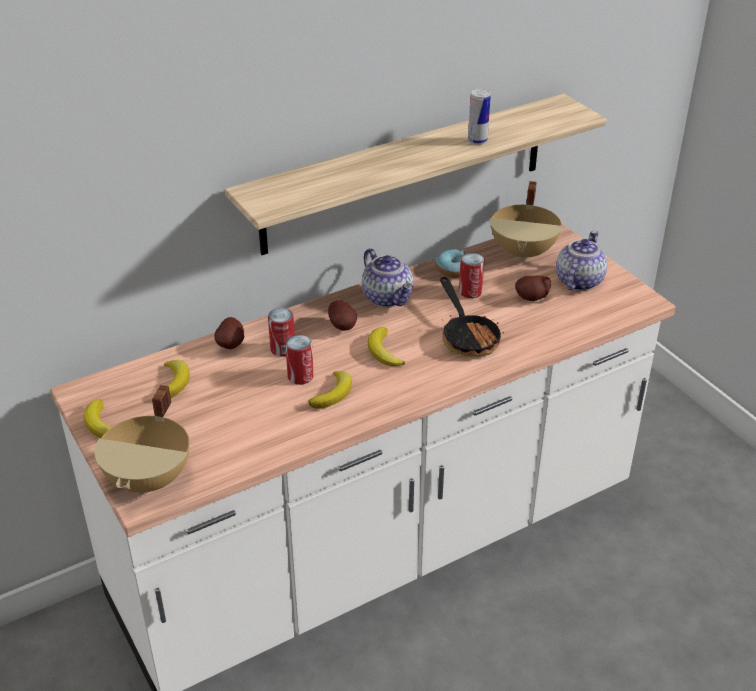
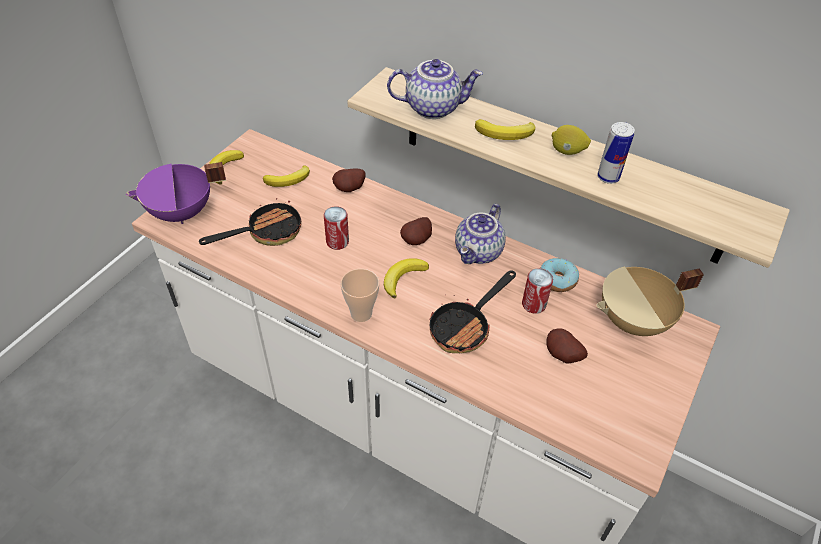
camera: 60 degrees right, 10 degrees up
(150, 479) = (182, 213): beige cooking pot -> purple cooking pot
(243, 421) = (266, 232): none -> frying pan
(282, 349) = (364, 218): can -> none
(333, 393) = (329, 269): banana -> banana (506, 133)
(407, 390) = (361, 313): none -> cup
(433, 146) = (567, 151): none -> lemon
(578, 281) = (624, 383): teapot -> teapot (433, 107)

